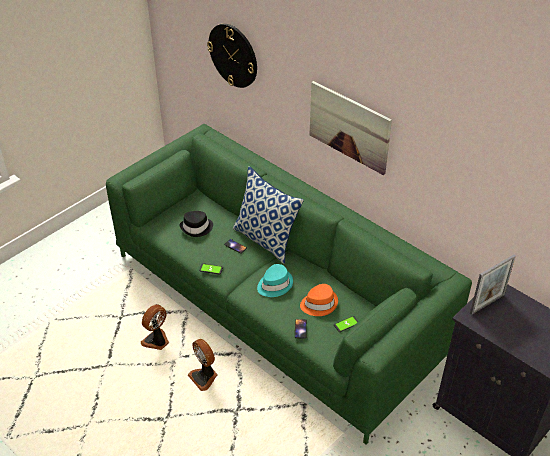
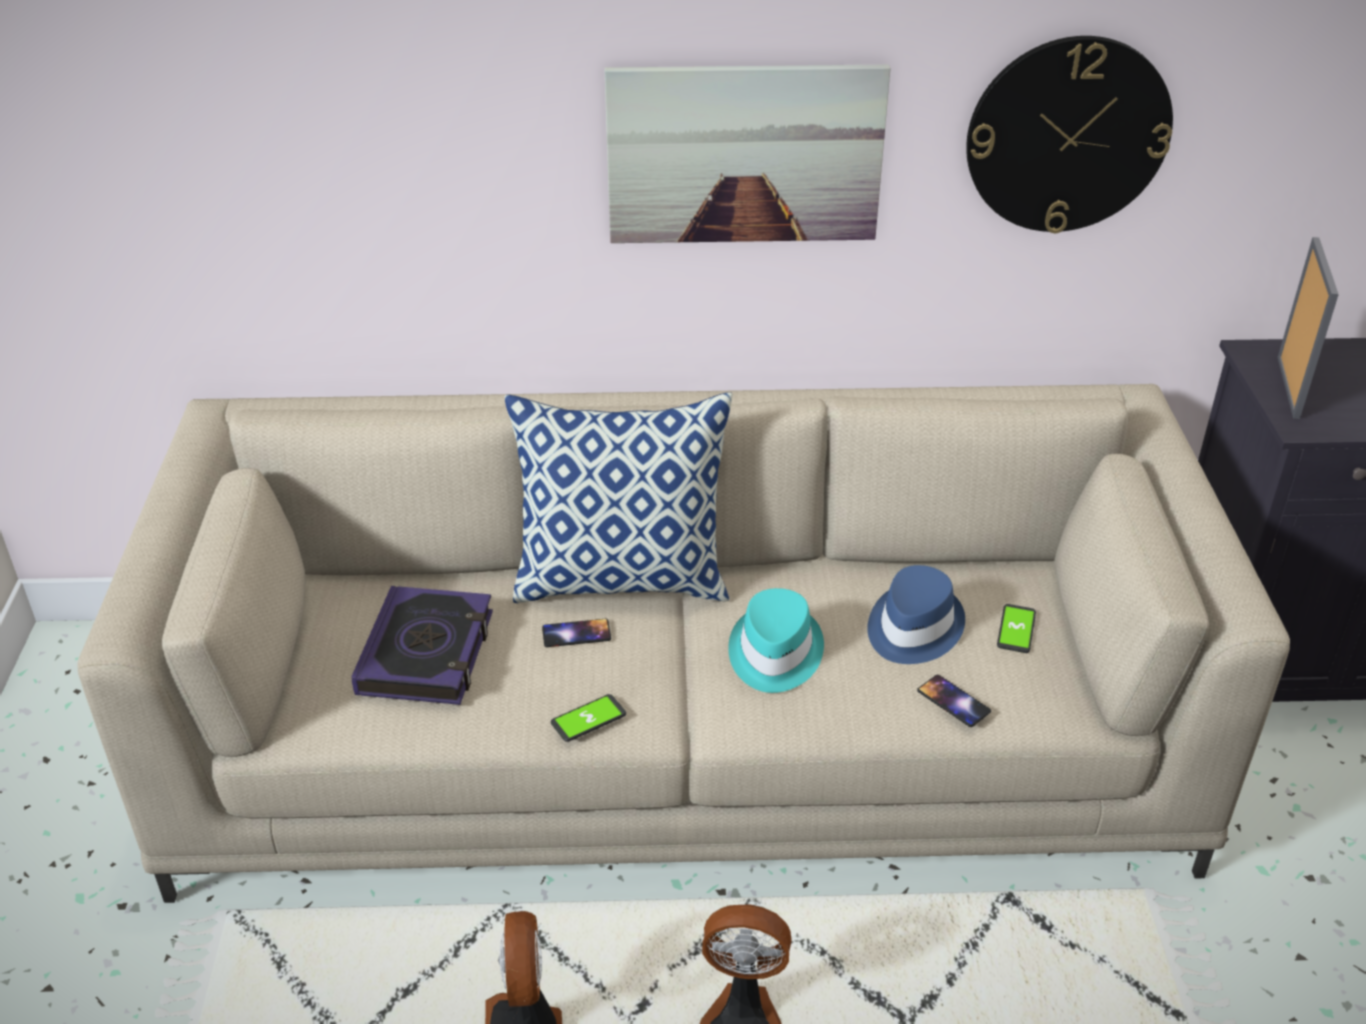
camera: 45 degrees left, 5 degrees down
(196, 228) = (427, 653): black hat -> book
(233, 55) = (275, 120): wall clock -> wall clock (1067, 135)
(275, 303) = (683, 743): green sofa -> beige sofa
(319, 304) = (912, 628): orange hat -> blue hat

